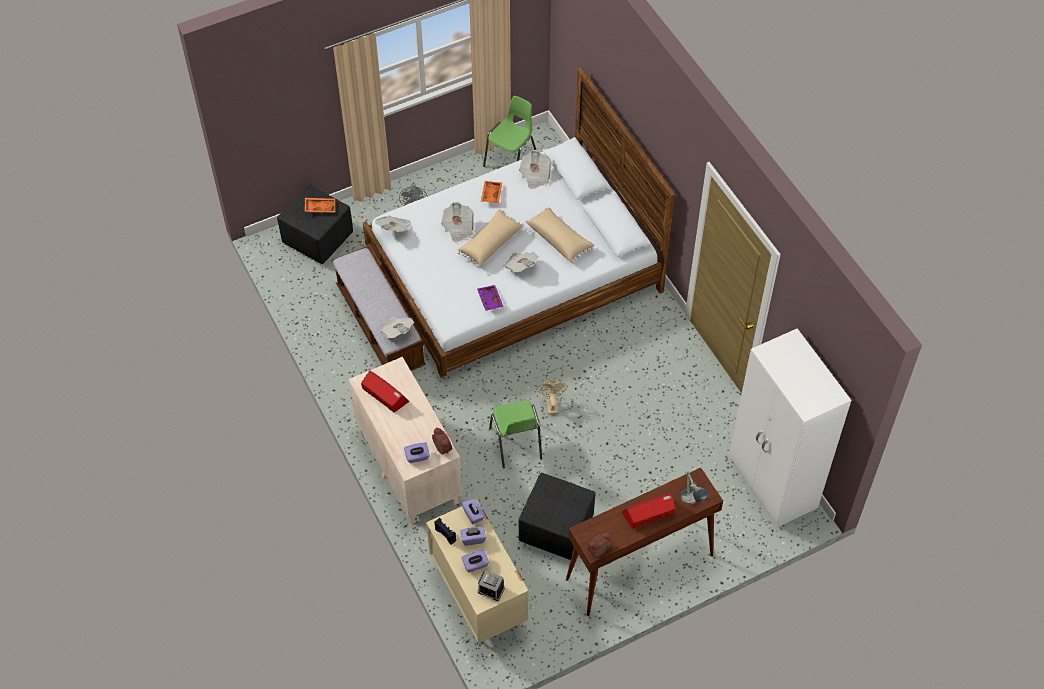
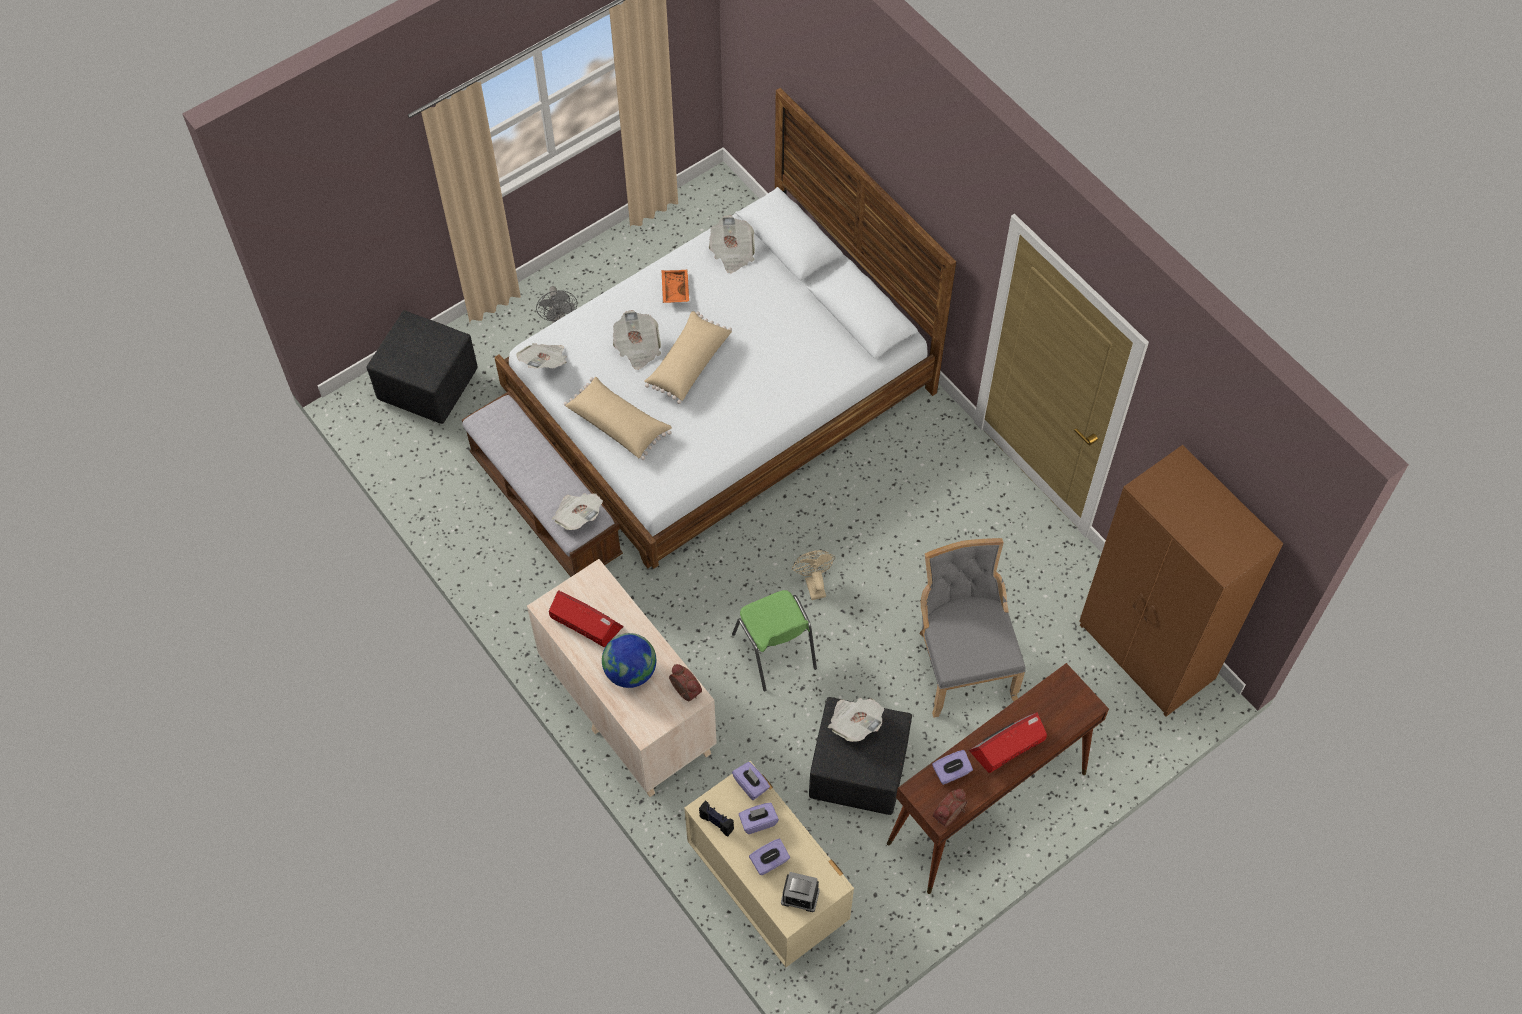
camera: 10 degrees left, 5 degrees up
(320, 207) = (427, 342): orange tray -> none
(408, 430) = (630, 671): none -> globe
(417, 457) = (652, 710): purple tissue box -> purple tissue box (951, 772)
(489, 300) = (705, 451): purple tray -> none
(511, 160) = (683, 228): green chair -> none
(520, 266) = (739, 392): newspaper -> newspaper (854, 723)
(559, 239) = (786, 343): beige pillow -> beige pillow (619, 424)
(642, 470) = (962, 662): none -> grey chair
(691, 503) = (1065, 720): table lamp -> none
(772, 484) = (1146, 654): white wardrobe -> brown wardrobe

